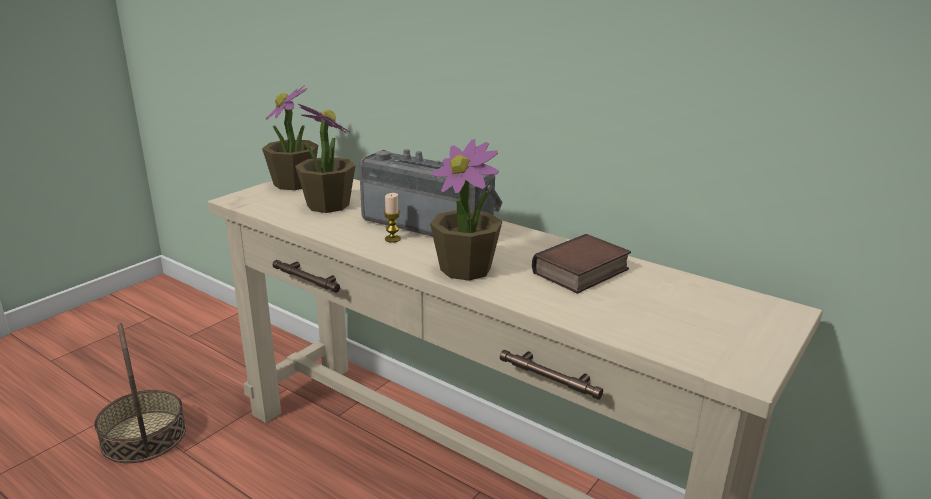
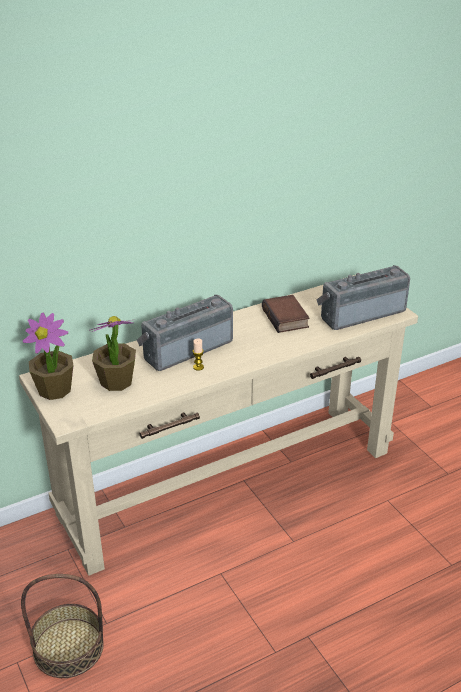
camera: 65 degrees left, 10 degrees up
(466, 269) = (258, 352): potted plant -> none
(685, 332) = (361, 313): none -> radio

